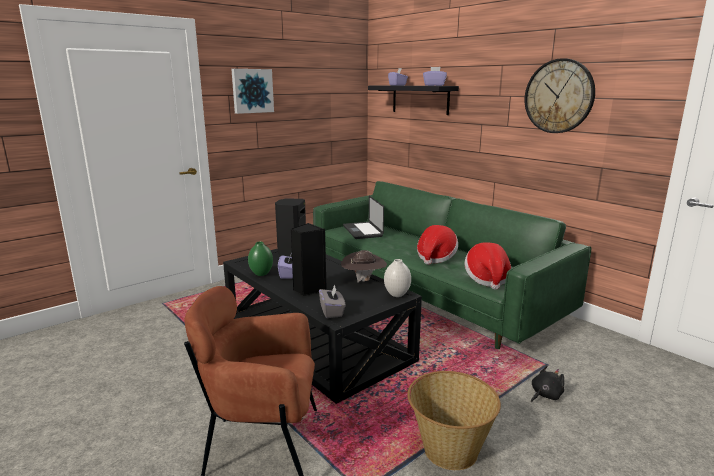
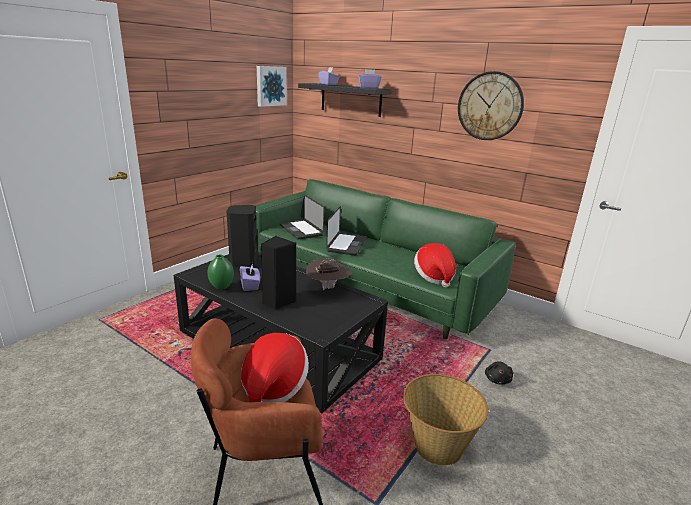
camera: 15 degrees left, 5 degrees up
(252, 91) = (181, 86): picture -> picture (270, 86)
(332, 311) = (312, 325): grey tissue box -> none
(397, 294) = (365, 301): white vase -> none
(404, 245) = (347, 245): none -> laptop
(435, 257) = (380, 256): hat -> hat (273, 386)
(545, 395) = (497, 379): black plush toy -> black plush toy turned 150 degrees clockwise

